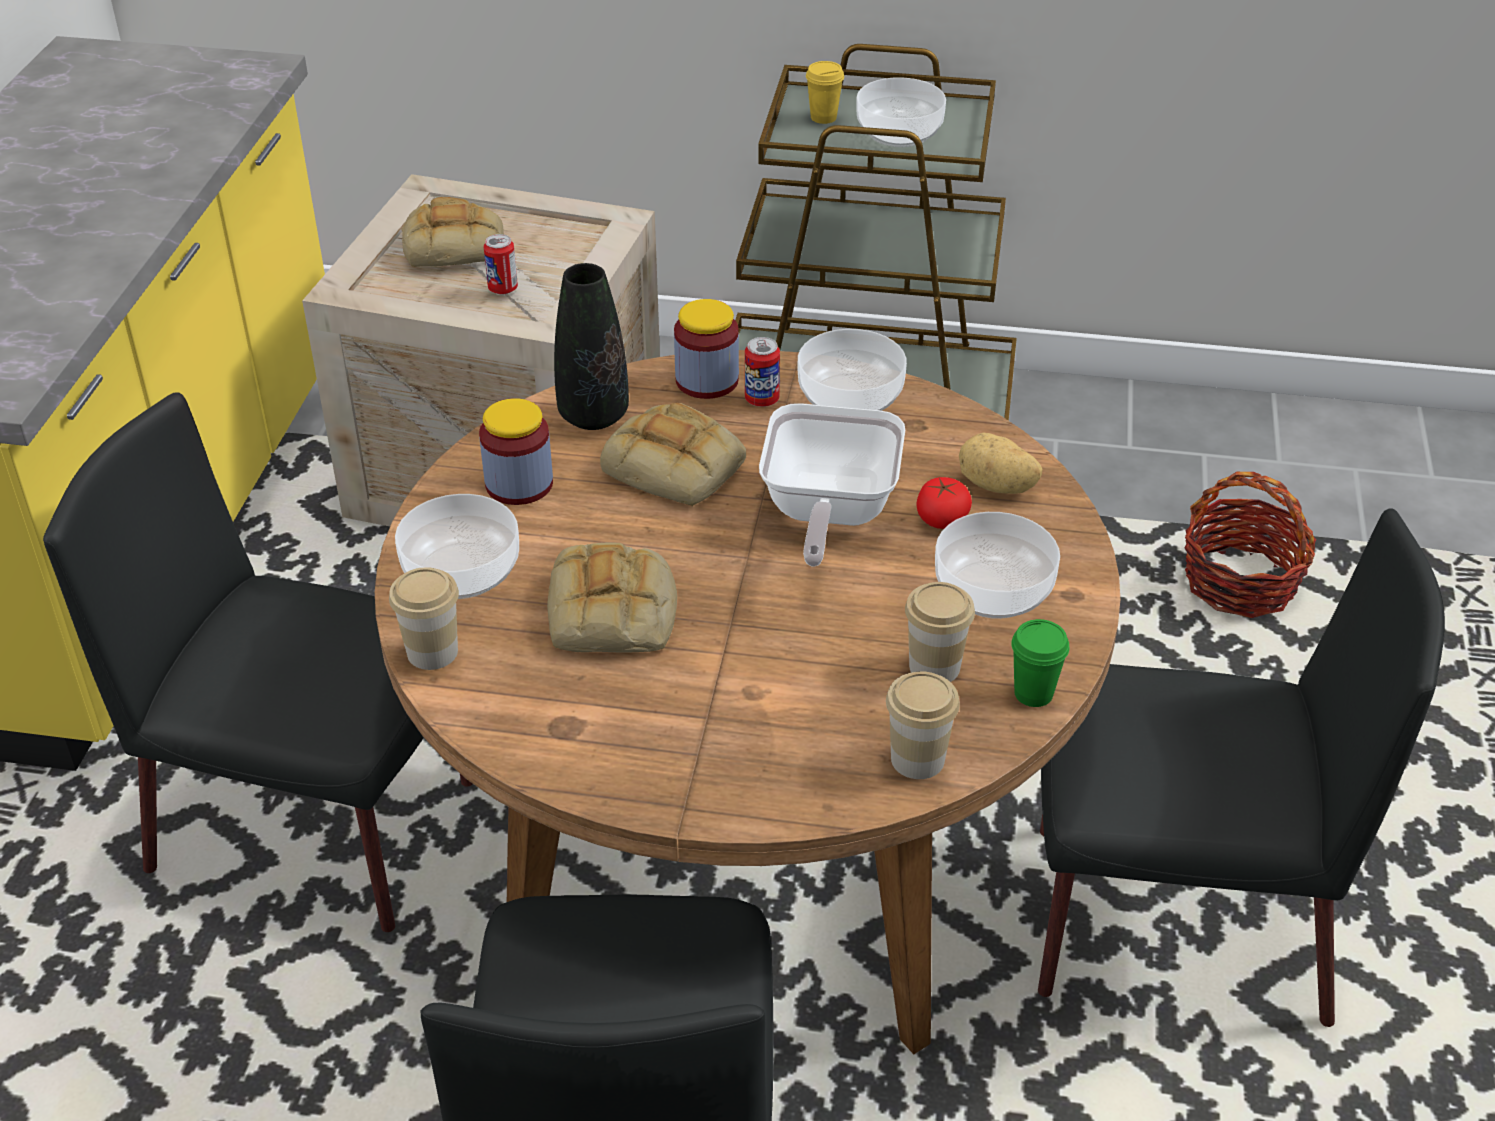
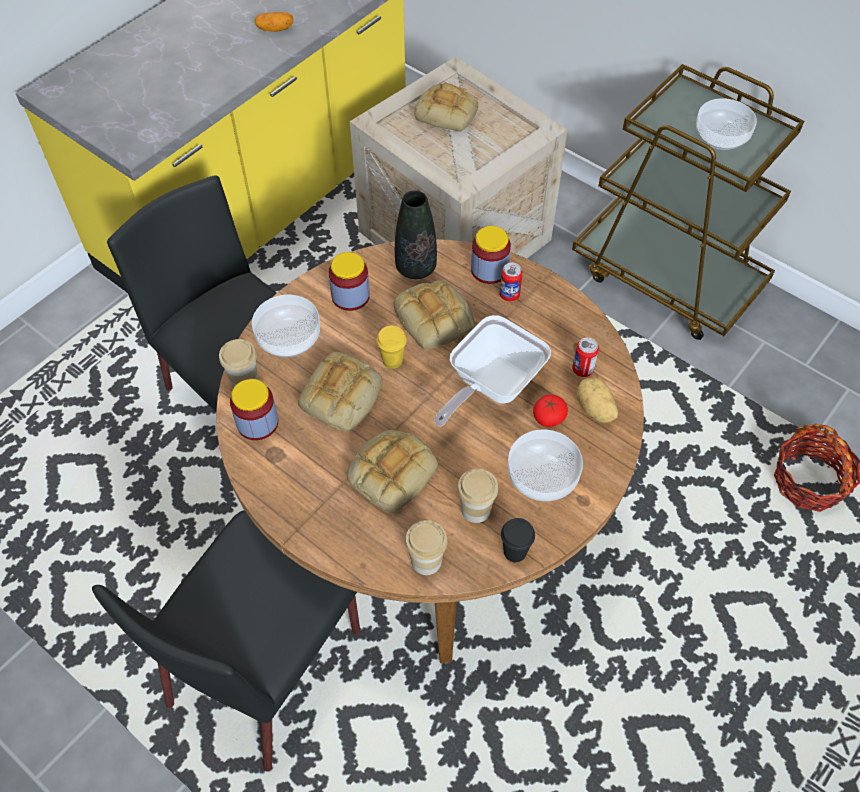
camera: 30 degrees right, 15 degrees up
(133, 176) = (275, 29): none -> potato
(502, 698) = (257, 423): none -> jar
(503, 289) = (453, 152): can -> can (582, 369)
(771, 673) = (392, 471): none -> bread
(823, 117) = (683, 109): yellow cup -> yellow cup (392, 360)
(849, 396) = (557, 313): bowl -> none
(1033, 693) = (515, 552): green cup -> black cup
(1172, 923) = (619, 664): black chair -> none

